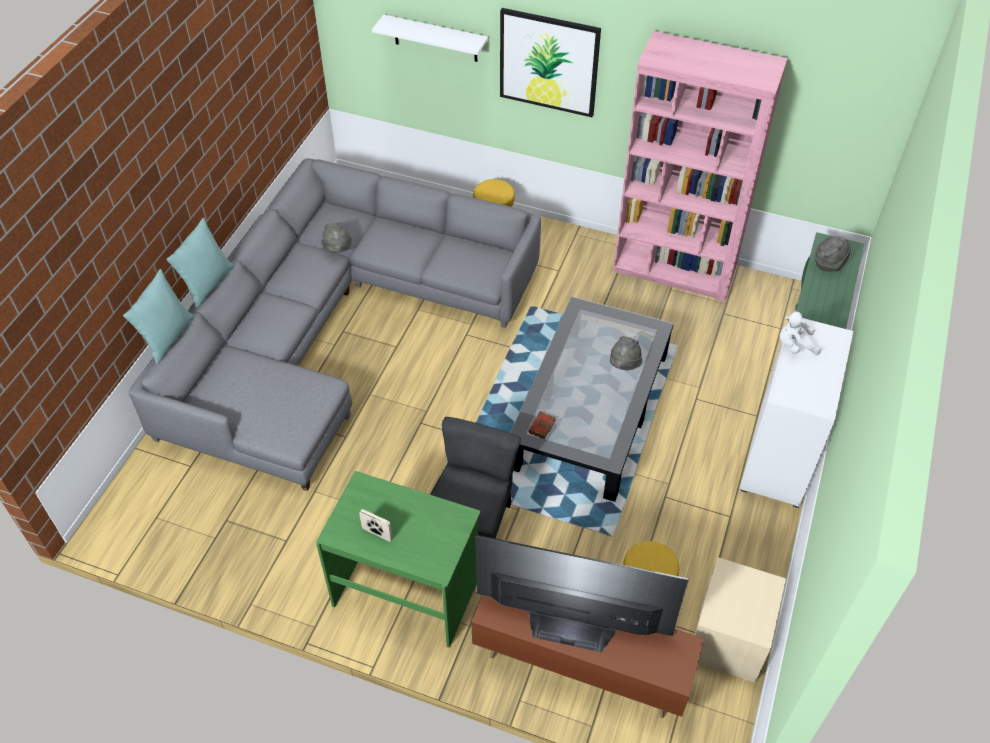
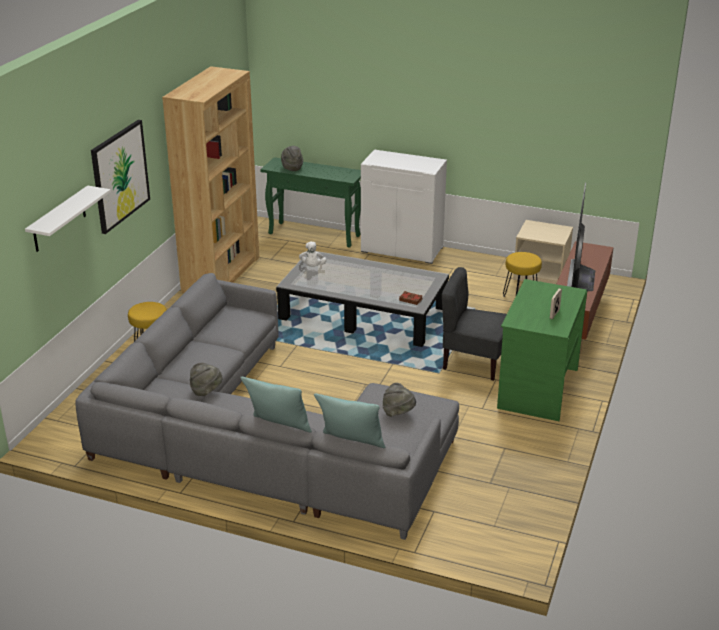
camera: 90 degrees left, 20 degrees down
(624, 365) = (351, 268): grey hat -> grey hat (398, 413)
(674, 270) = (221, 274): pink bookcase -> brown bookcase
(794, 345) = (387, 164): white plush toy -> white plush toy (312, 267)

